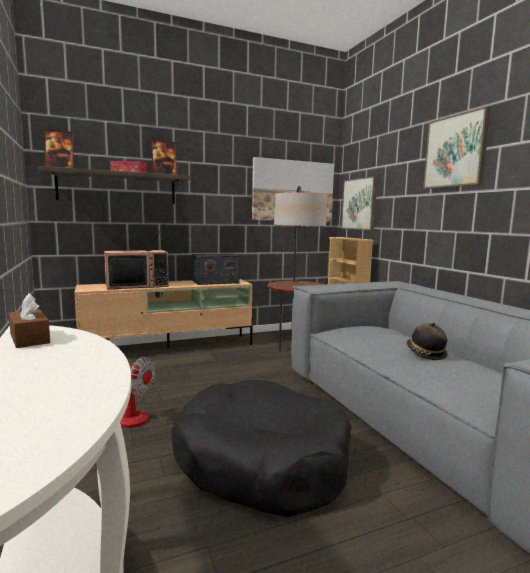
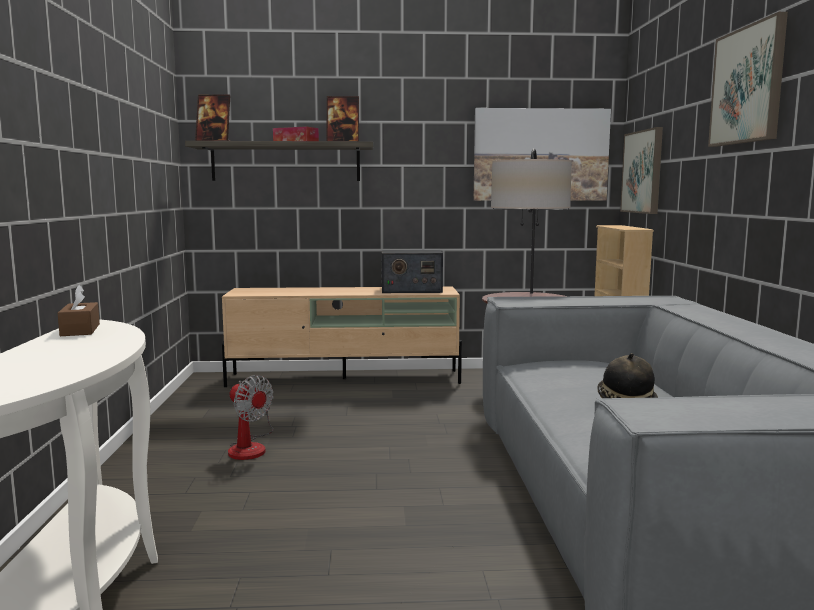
camera: 20 degrees right, 0 degrees up
(137, 285) = (304, 291): television -> none
(260, 461) = (359, 514): black dog bed -> none

